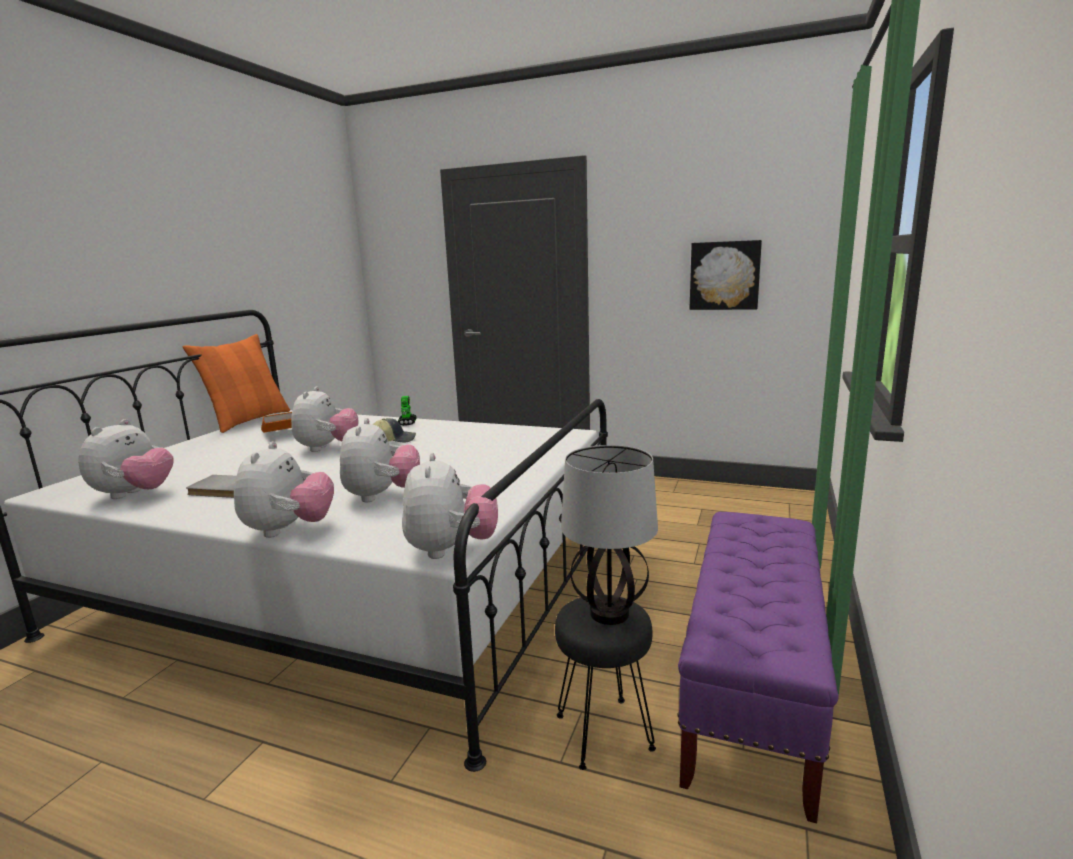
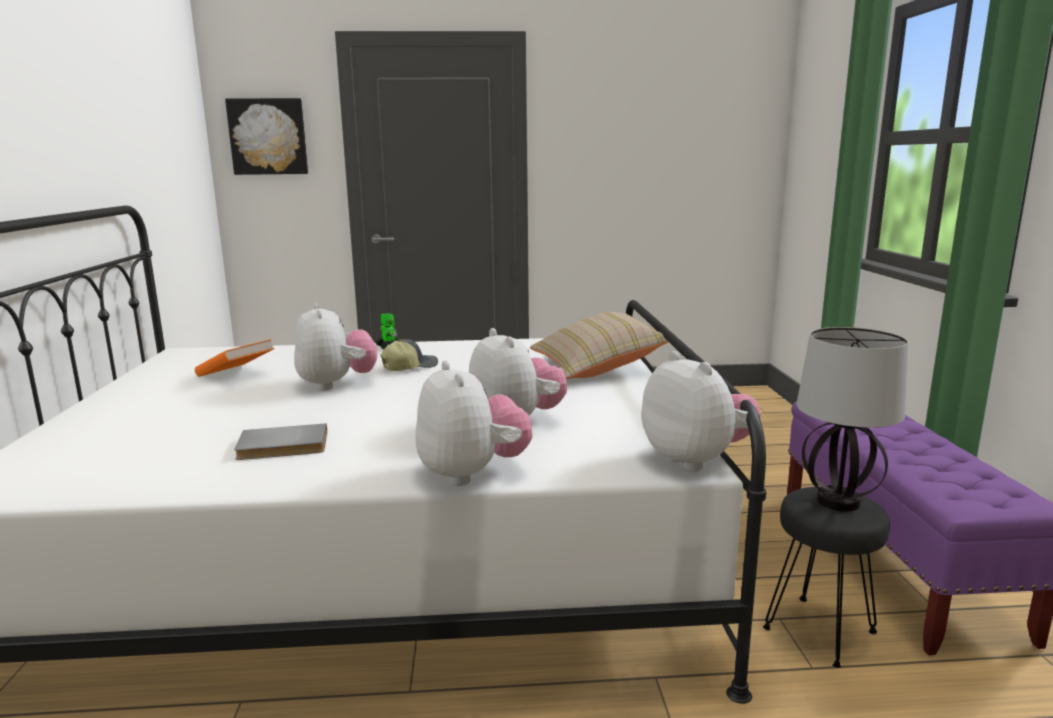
camera: 25 degrees left, 0 degrees up
(134, 494) = (145, 472): plush toy -> none
(248, 420) = (141, 365): orange pillow -> none
(523, 456) = (597, 367): none -> beige pillow
(724, 275) = (675, 171): picture -> picture (268, 137)

